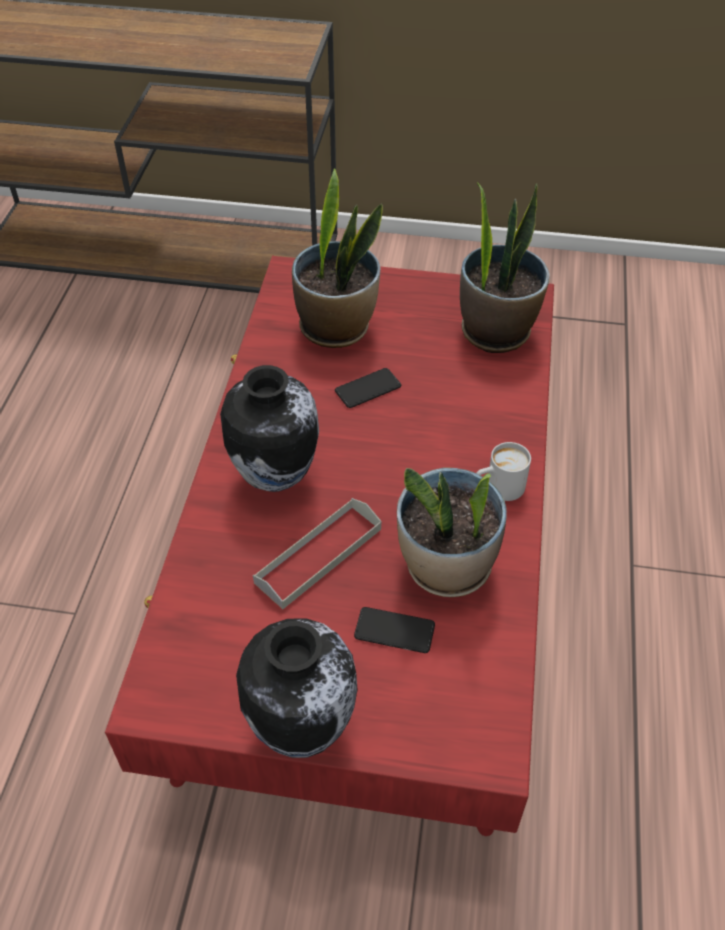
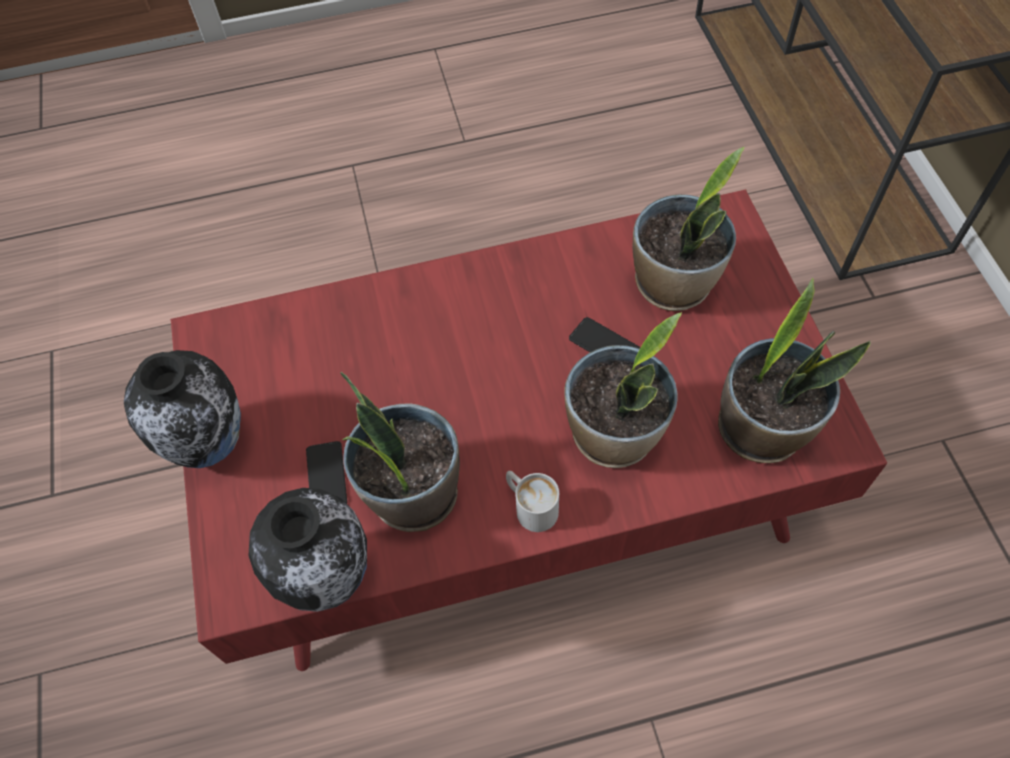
camera: 70 degrees right, 10 degrees up
(275, 476) = (456, 317): vase -> vase (329, 578)
(318, 555) = (383, 386): grey tray -> none
(458, 413) = (615, 435): none -> potted plant

